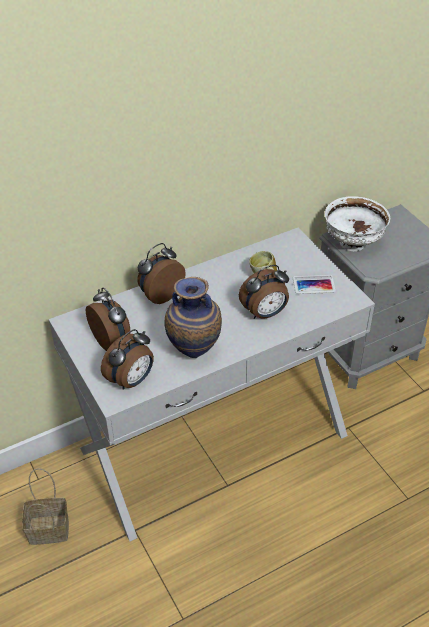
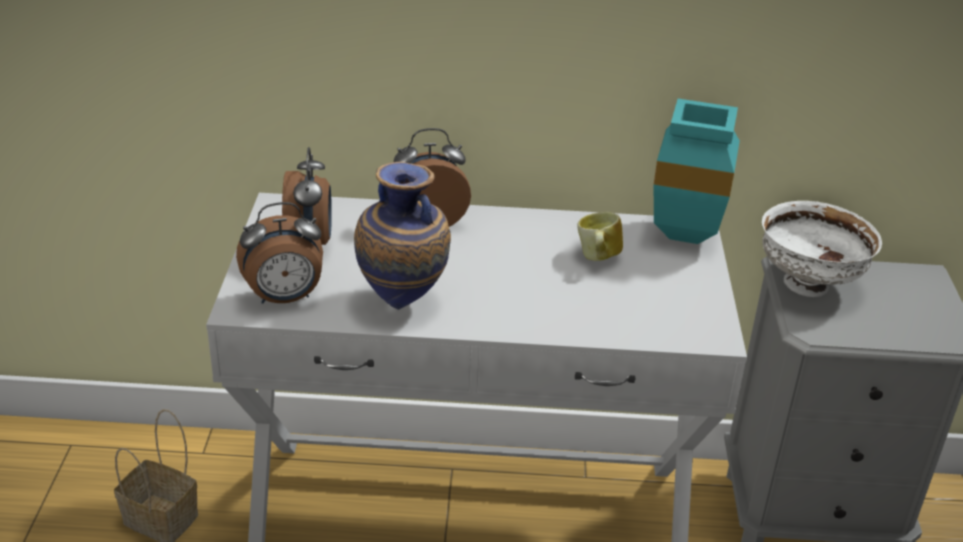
camera: 30 degrees right, 10 degrees down
(265, 313) = (554, 299): alarm clock -> none
(290, 245) = (680, 235): none -> turquoise vase
(314, 285) = (668, 295): phone -> none

